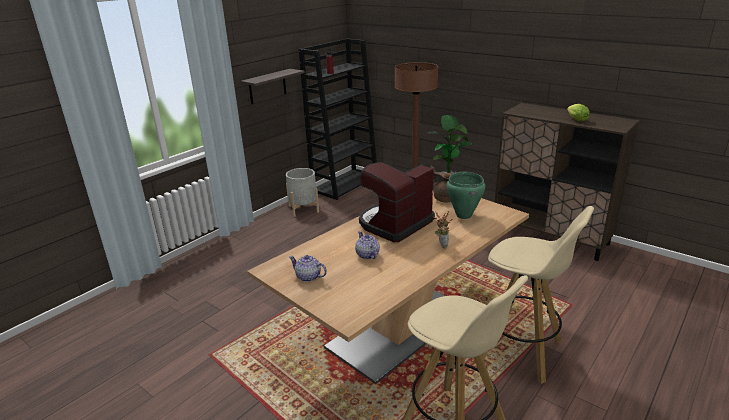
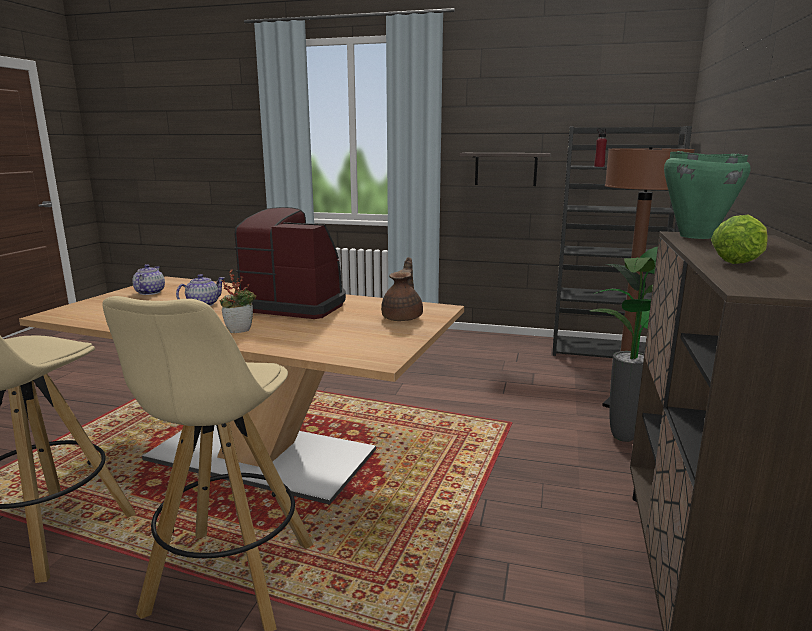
camera: 65 degrees right, 10 degrees down
(303, 209) = (502, 344): grey planter -> none
(463, 215) = (348, 332): green cooking pot -> green cooking pot (695, 236)

